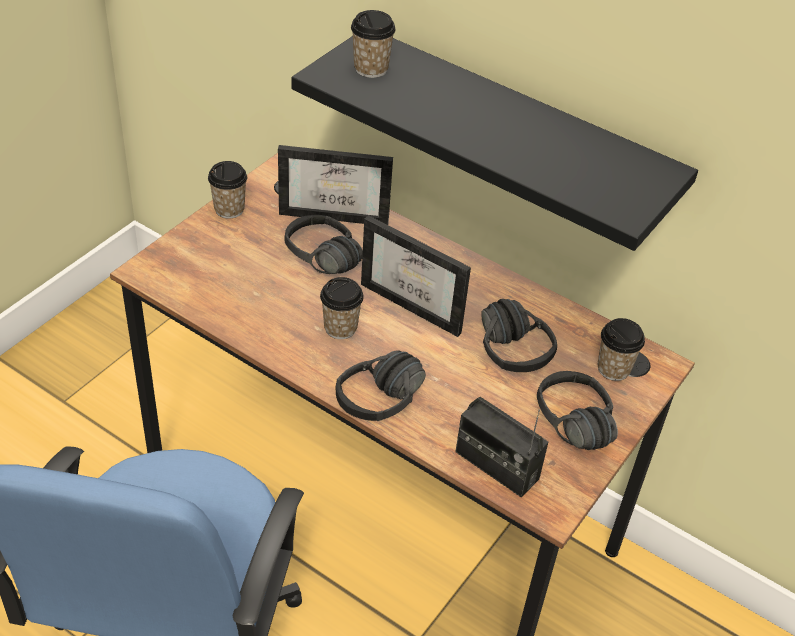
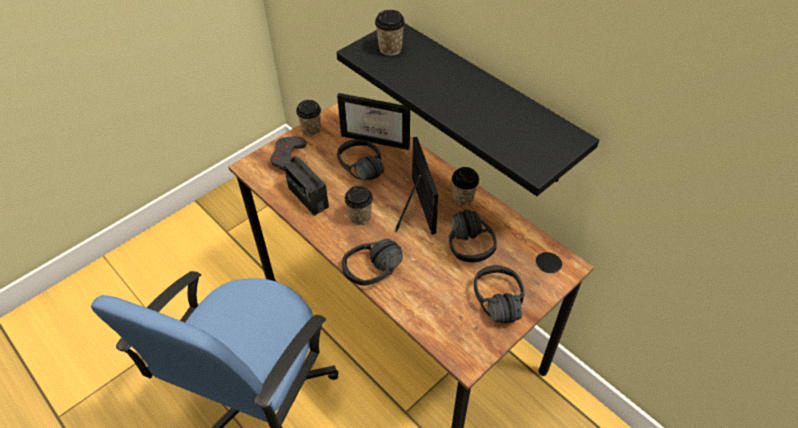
camera: 15 degrees right, 5 degrees up
(204, 252) = (288, 158): none -> grey game controller
(419, 303) = (415, 205): picture frame -> picture frame turned 150 degrees counterclockwise
(496, 465) = (437, 325): radio -> radio (308, 197)
(613, 369) = (535, 265): cup -> cup (463, 198)

